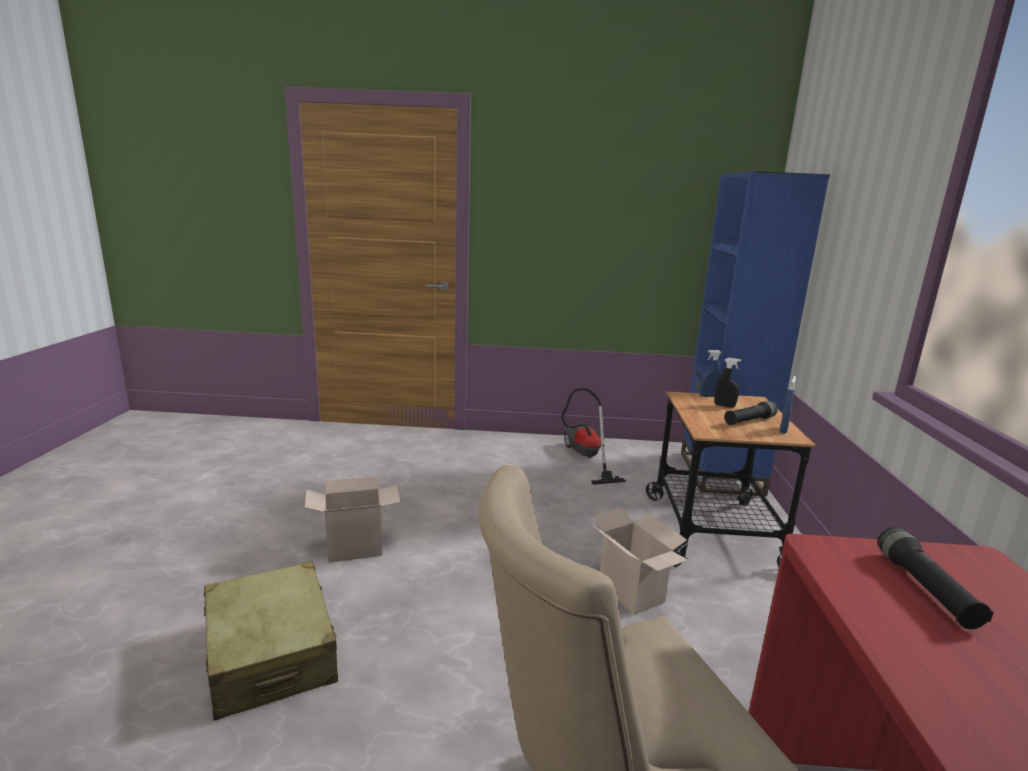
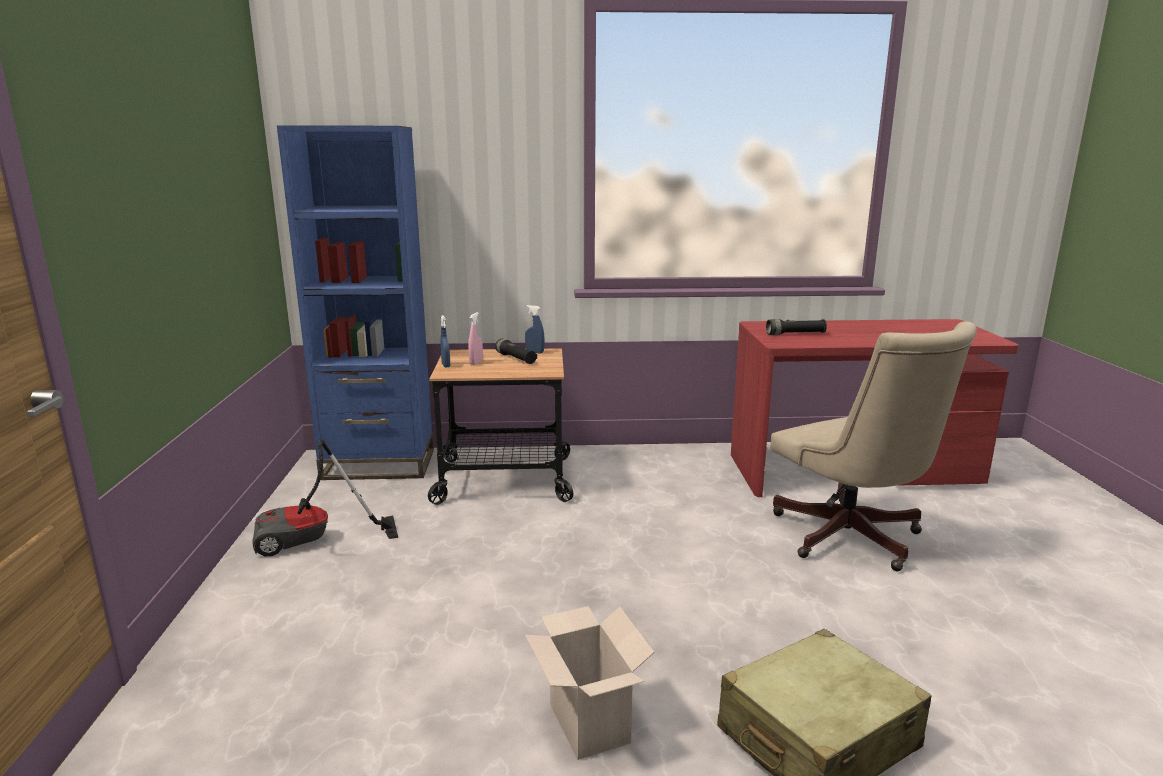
camera: 95 degrees left, 0 degrees up
(633, 593) = (613, 521): cardboard box -> none
(724, 406) = (476, 362): black spray bottle -> pink spray bottle

